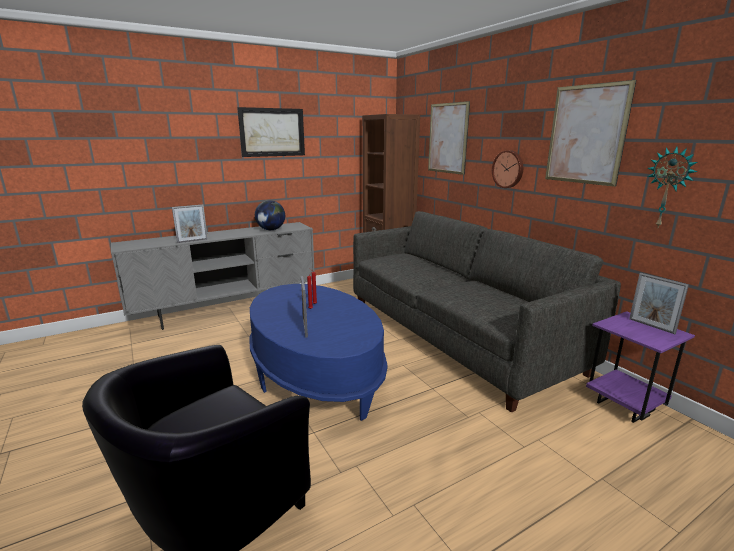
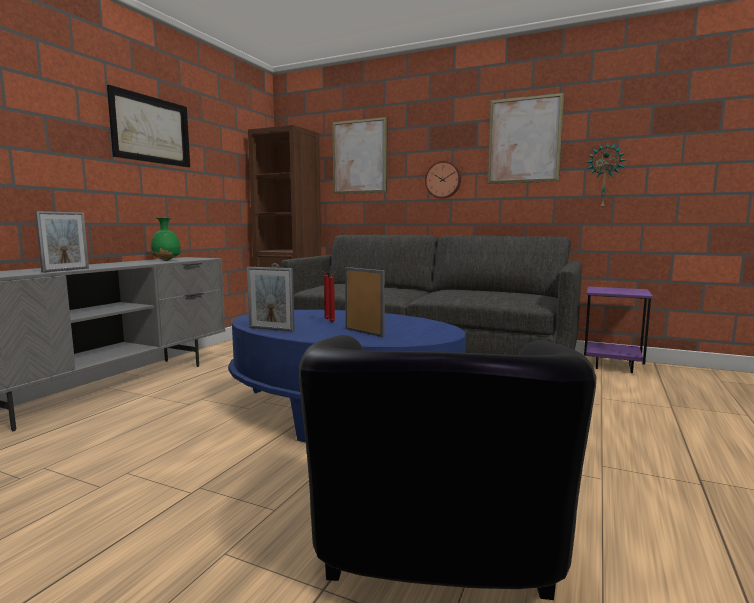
camera: 35 degrees left, 10 degrees down
(271, 230) = (167, 261): globe -> green vase
(651, 326) = (619, 289): picture frame -> picture frame (271, 329)

